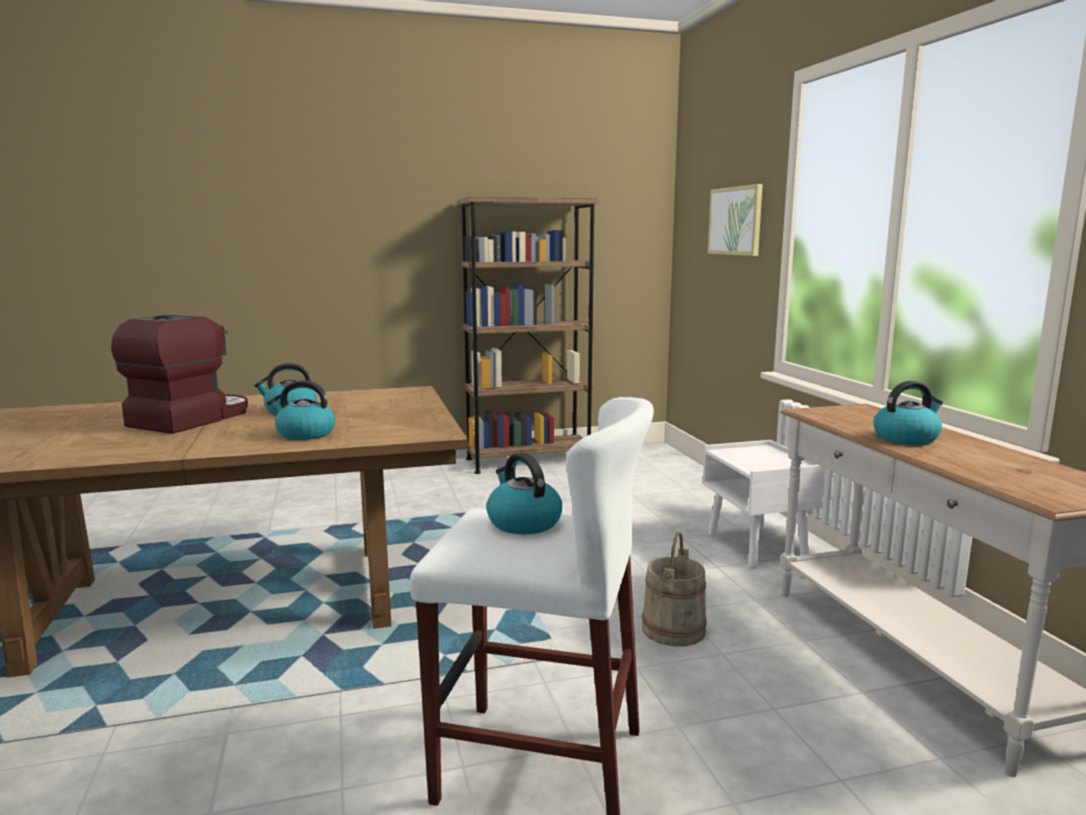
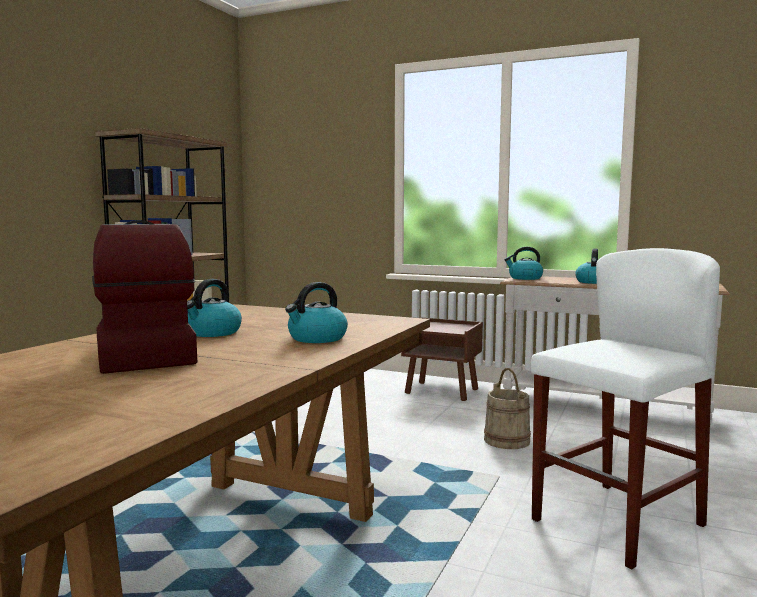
camera: 50 degrees left, 5 degrees down
(523, 522) = (598, 346): kettle -> kettle (524, 278)
(735, 221) = (334, 167): picture -> none
(757, 547) = (442, 391): white nightstand -> brown nightstand

